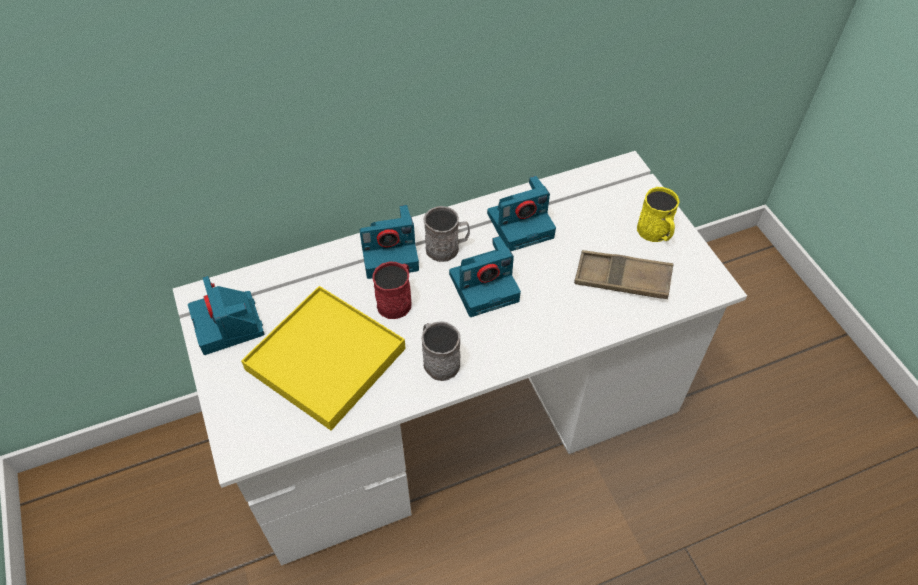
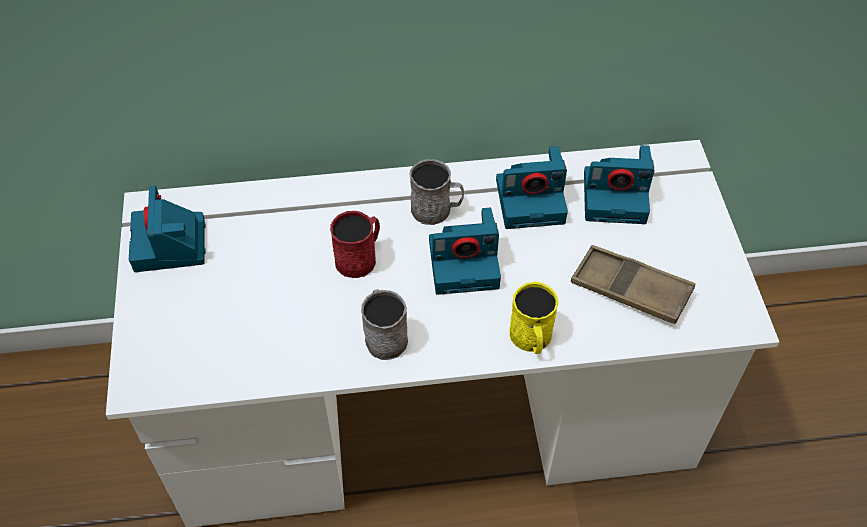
camera: 15 degrees right, 0 degrees up
(326, 359) = (261, 306): yellow tray -> none
(390, 252) = (371, 201): camera -> camera (616, 196)
(655, 233) = (690, 243): yellow mug -> yellow mug (531, 339)

